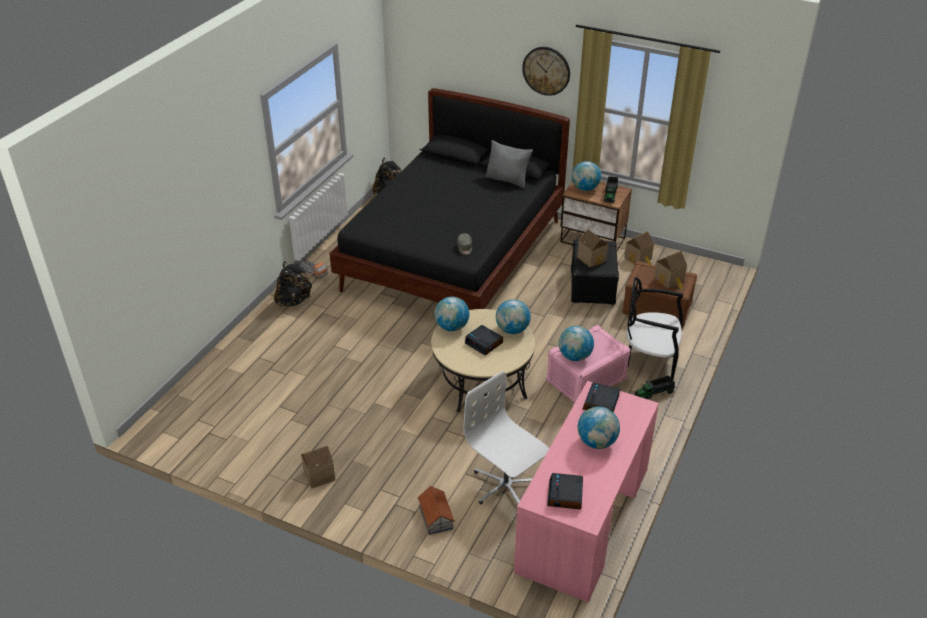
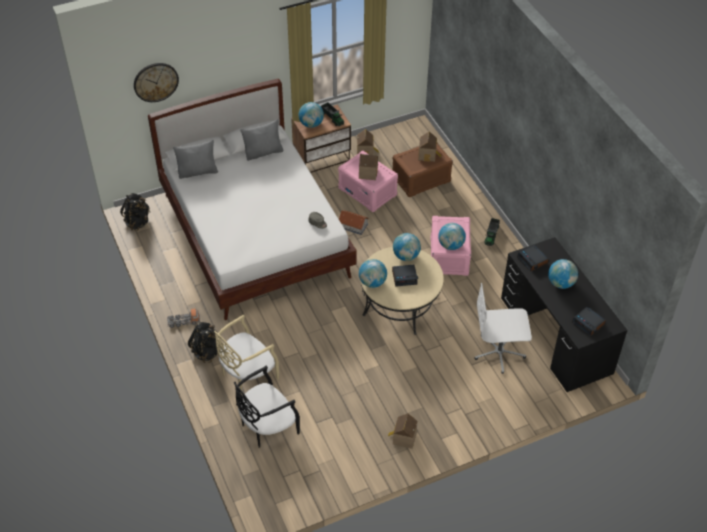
camera: 50 degrees left, 10 degrees up
(292, 335) = (247, 374): none -> beige chair
(436, 517) = (494, 401): toy house -> toy house (353, 226)
(438, 163) = (198, 172): none -> grey pillow
(454, 255) = (256, 234): black bed -> white bed
(546, 70) = (253, 52): wall clock -> wall clock (156, 82)
(583, 518) = (555, 335): pink desk -> black desk
(593, 286) = (368, 191): black storage box -> pink storage box
(650, 359) = (461, 215): black chair -> black chair (267, 426)

